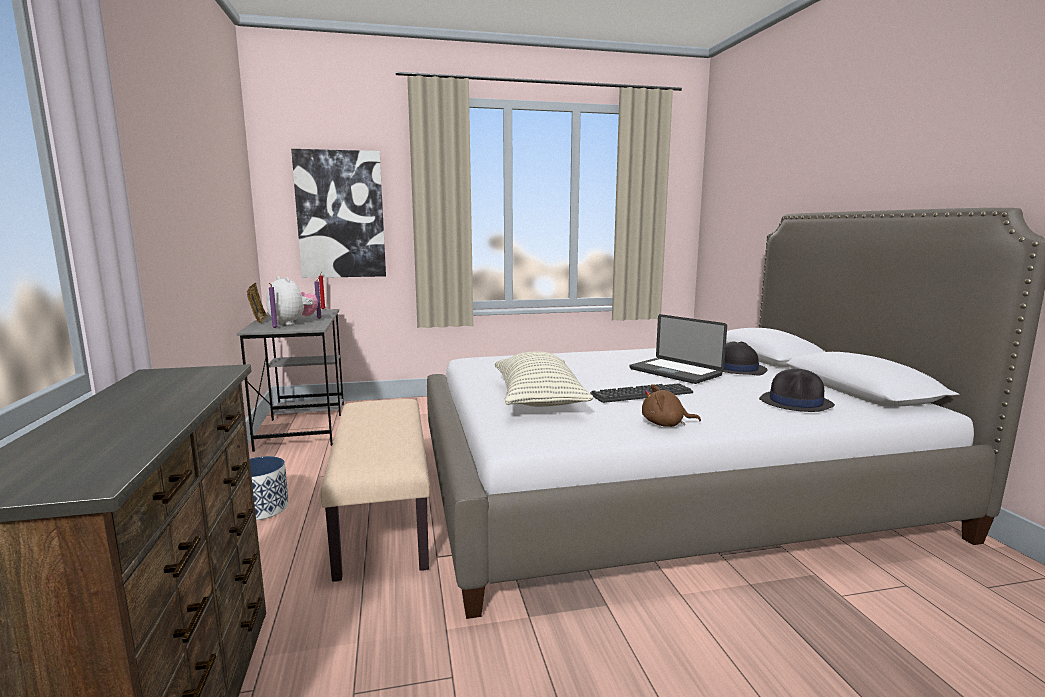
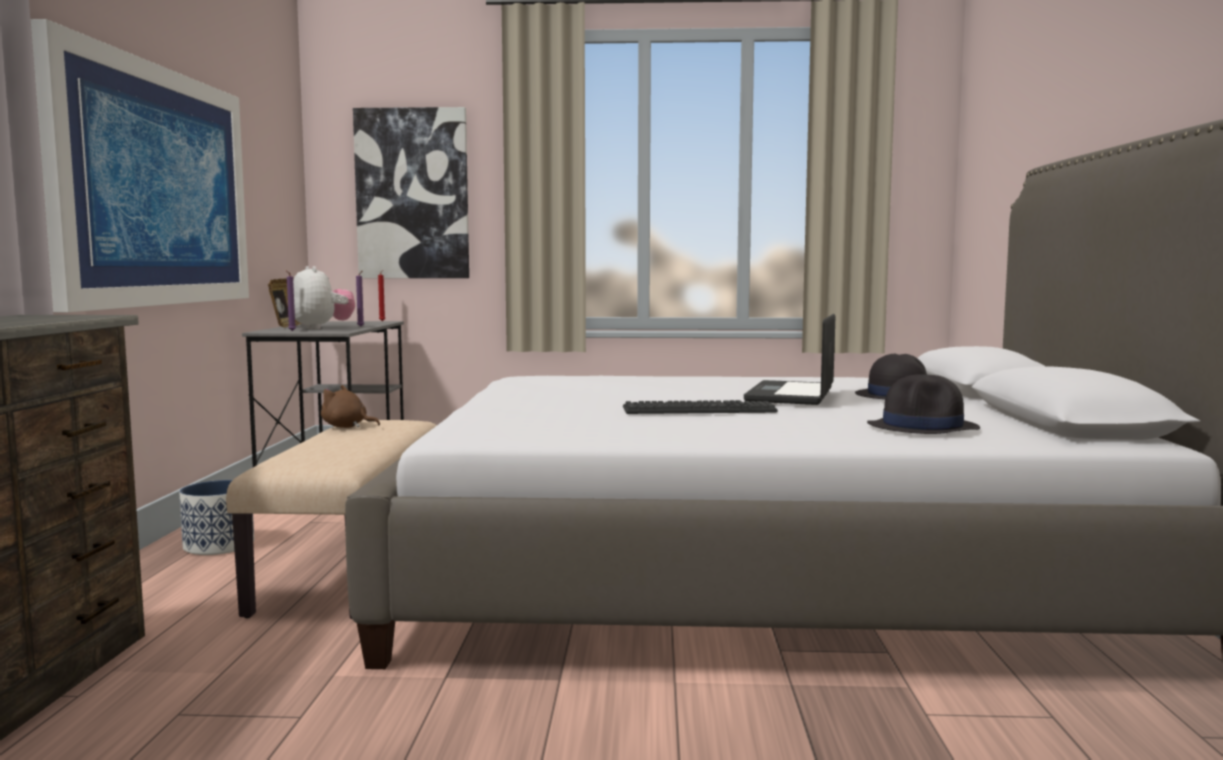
camera: 15 degrees right, 5 degrees down
(180, 228) = (155, 186): none -> picture
(538, 399) = (545, 408): pillow -> none
(665, 424) = (679, 434): brown plush toy -> brown plush toy (346, 427)
(675, 372) = (790, 395): laptop -> laptop turned 45 degrees clockwise

